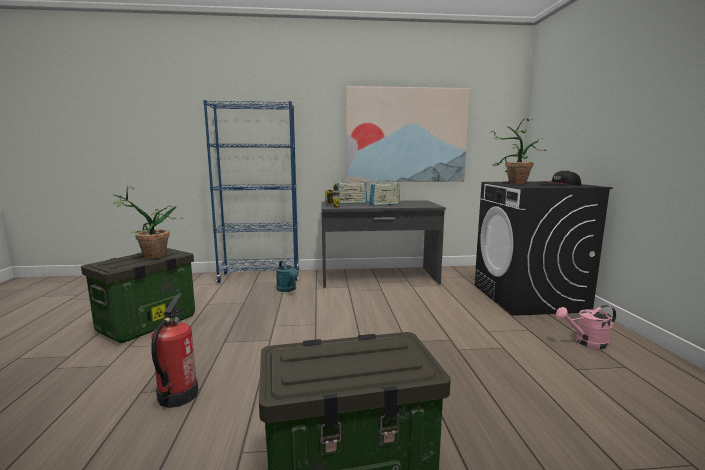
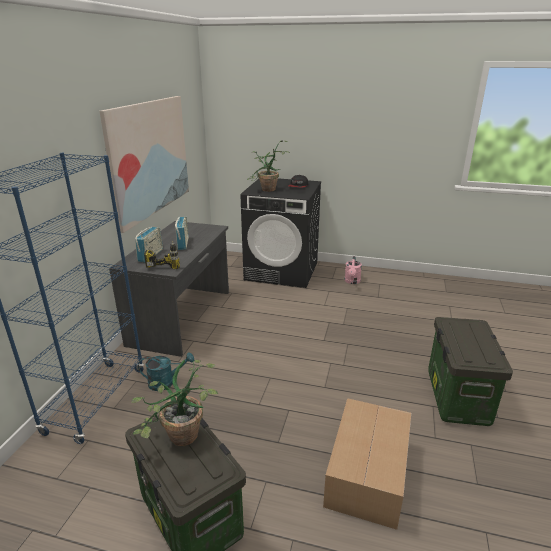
camera: 70 degrees left, 15 degrees up
(177, 396) = (366, 473): fire extinguisher -> cardboard box

